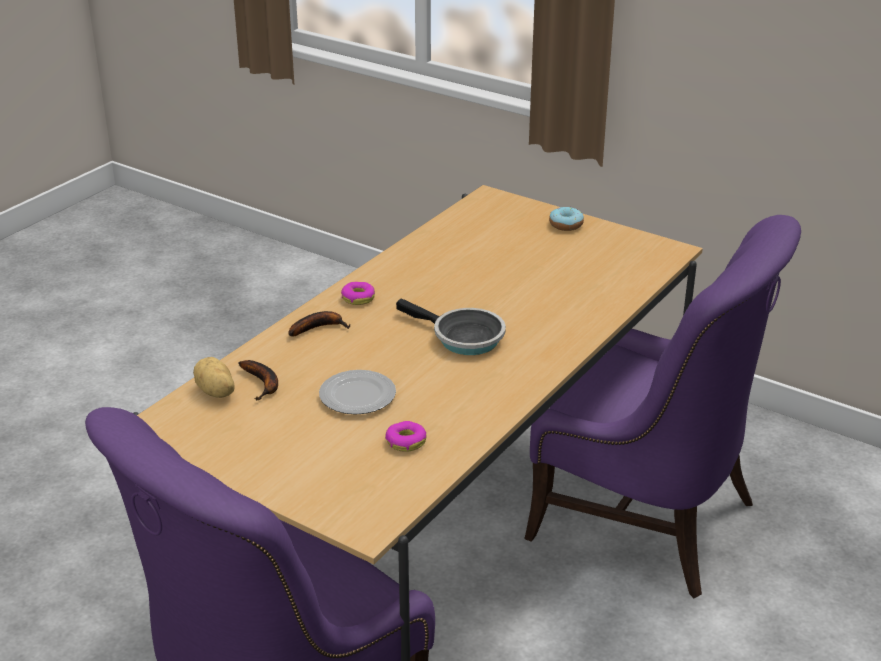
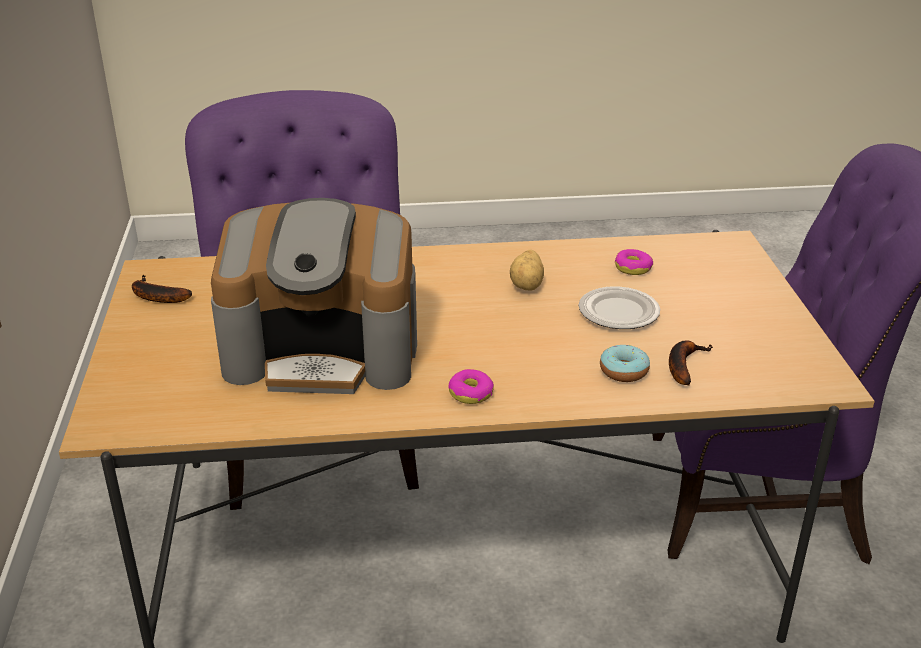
camera: 130 degrees left, 0 degrees up
(215, 392) = (736, 381): potato -> potato (528, 285)
(319, 327) = (557, 386): banana -> banana (155, 296)
(463, 338) = (458, 306): frying pan -> none
(474, 272) = (324, 352): none -> coffee machine
(566, 225) = (141, 344): donut -> donut (623, 371)

